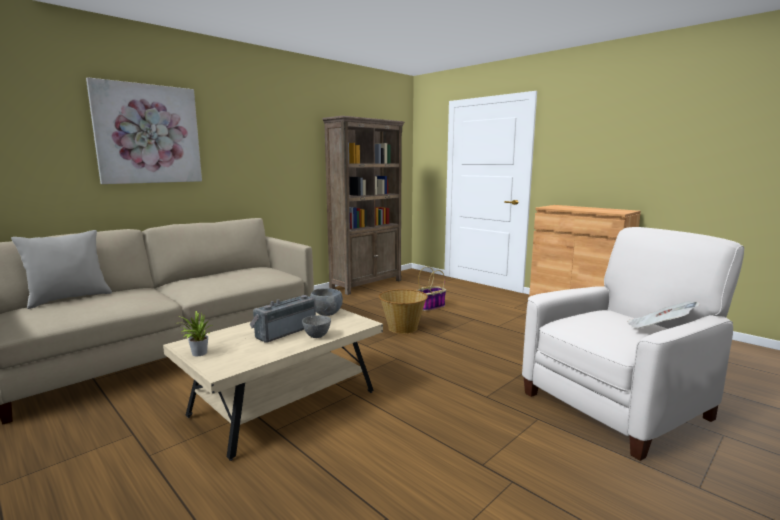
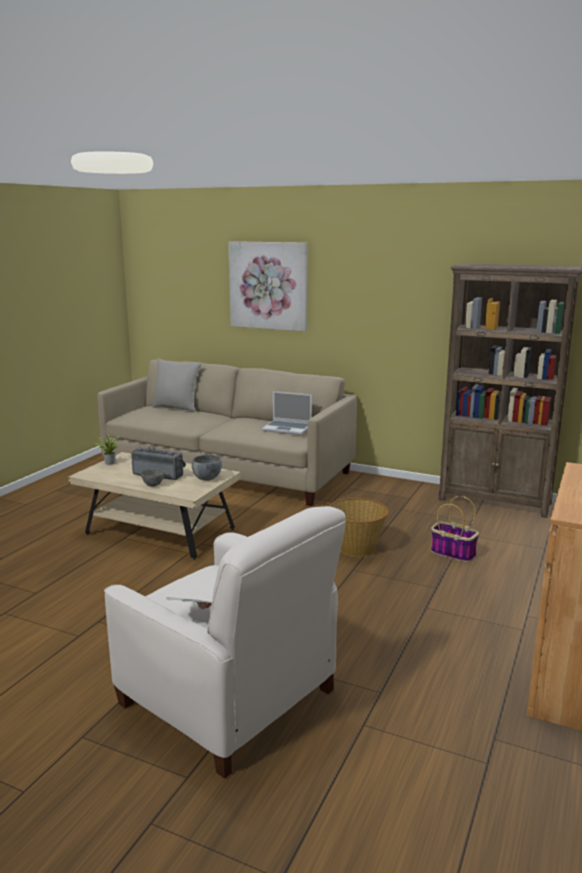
camera: 70 degrees right, 5 degrees up
(253, 271) = (288, 428): none -> laptop

